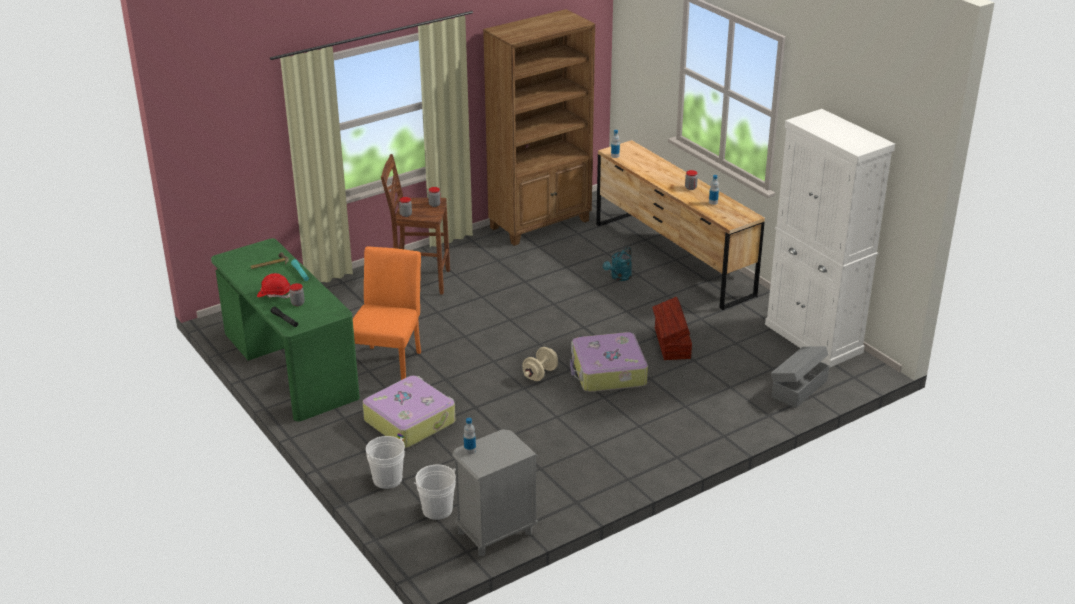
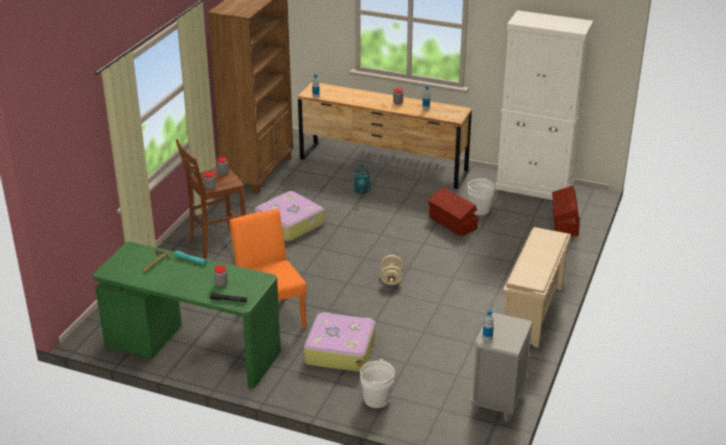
camera: 35 degrees left, 0 degrees up
(274, 294) = (192, 284): red hard hat -> none
(437, 509) = (439, 404): white bucket -> white bucket (479, 209)
(607, 372) = (435, 259): suitcase -> suitcase (289, 224)
(640, 466) = (533, 313): none -> beige shoe rack
(798, 388) = (564, 223): grey storage box -> brown storage box

